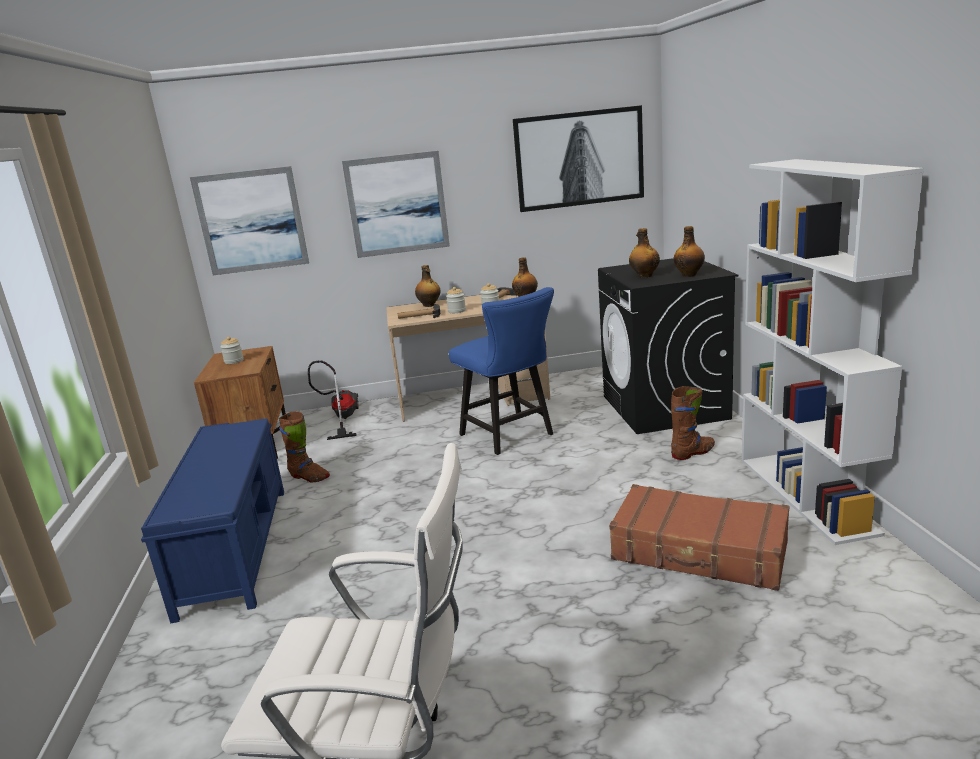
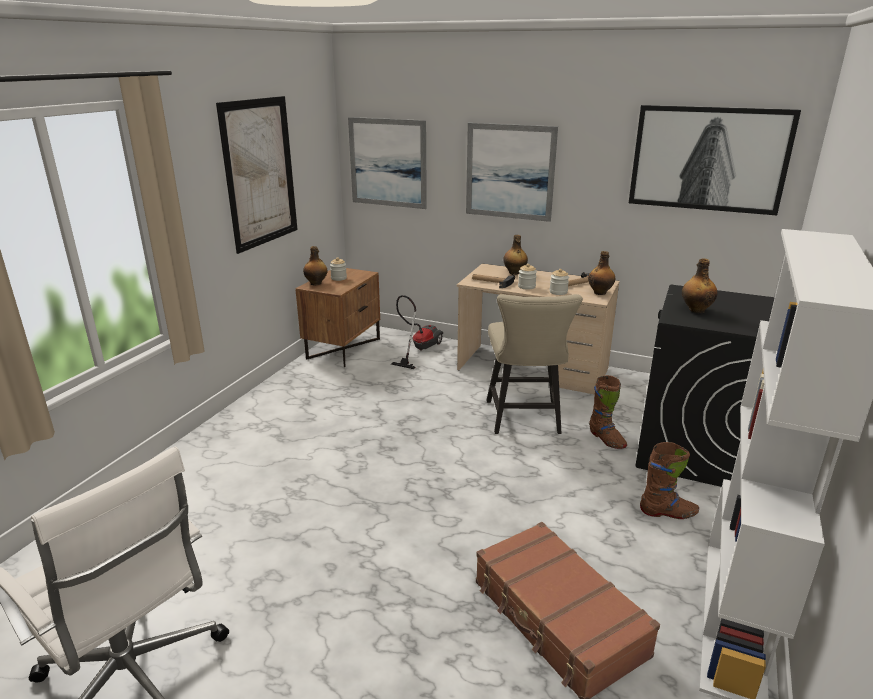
camera: 30 degrees right, 5 degrees up
(137, 244) = (260, 173): none -> picture
(235, 547) = (252, 430): blue bench -> none
(309, 477) = (348, 393): brown boot -> brown boot (606, 439)
(511, 436) = (524, 420): blue chair -> beige chair
(689, 275) = (742, 325): bottle -> bottle (316, 283)

